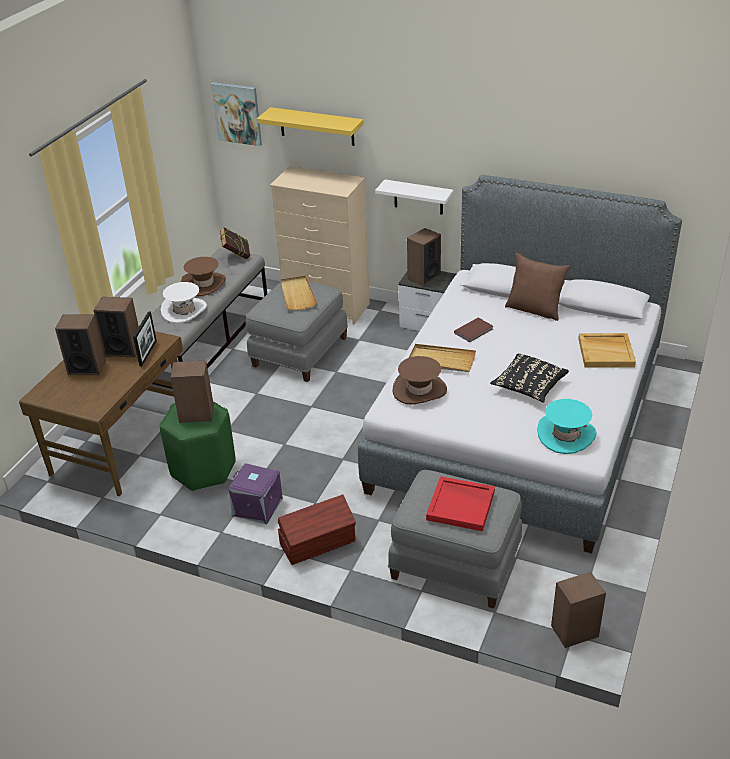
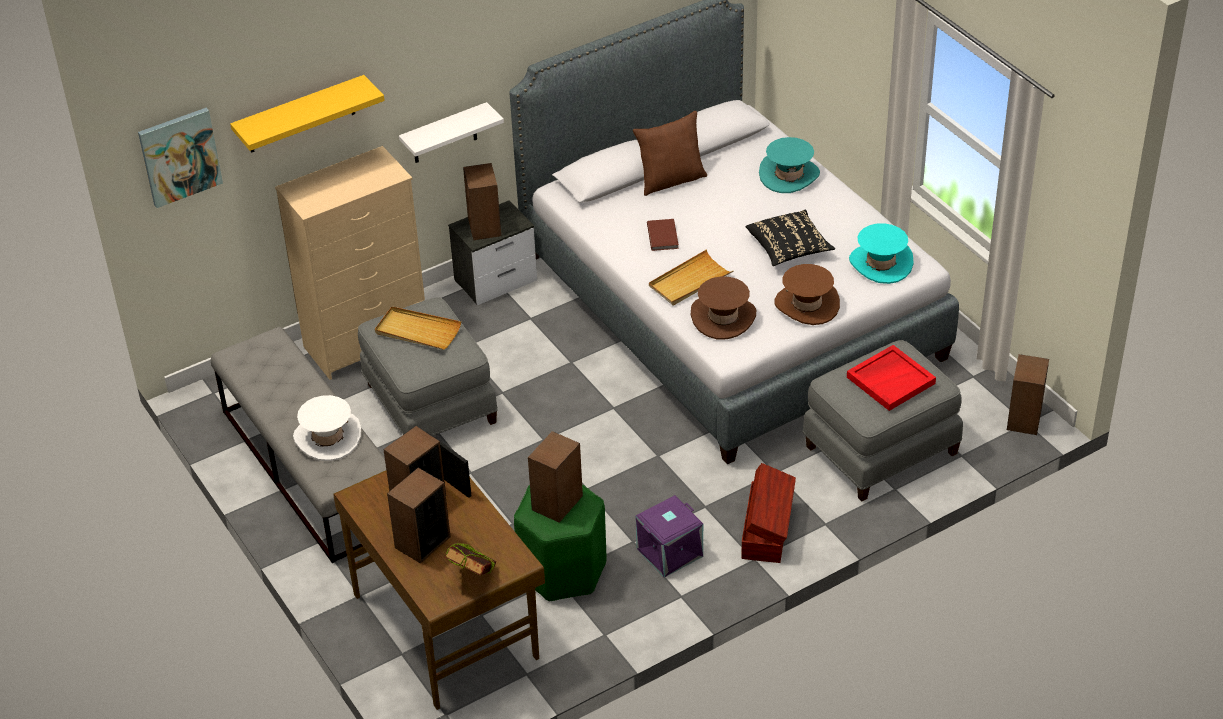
camera: 55 degrees left, 5 degrees up
(204, 284) = (287, 399): brown hat -> brown hat (806, 305)
(236, 257) = (257, 347): book -> book (472, 577)
(606, 352) = (789, 175): beige tray -> turquoise hat

